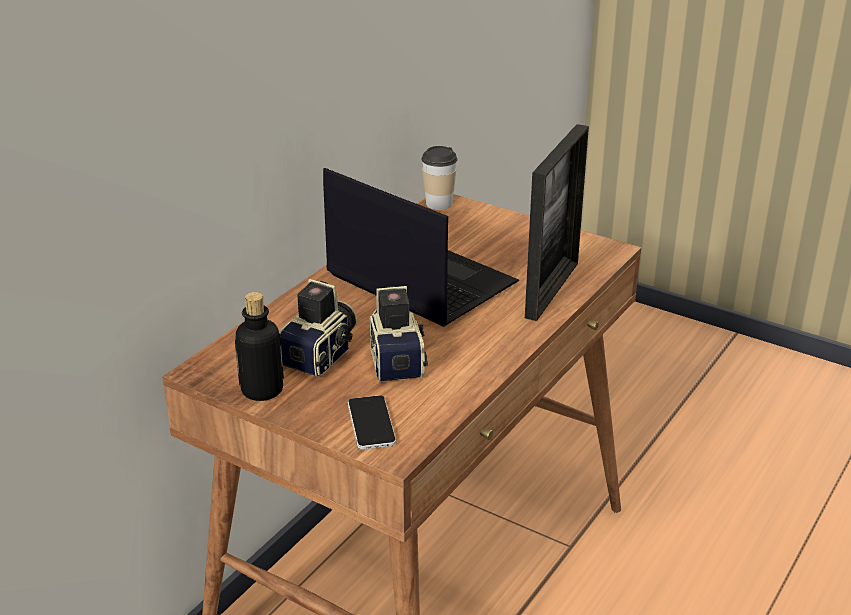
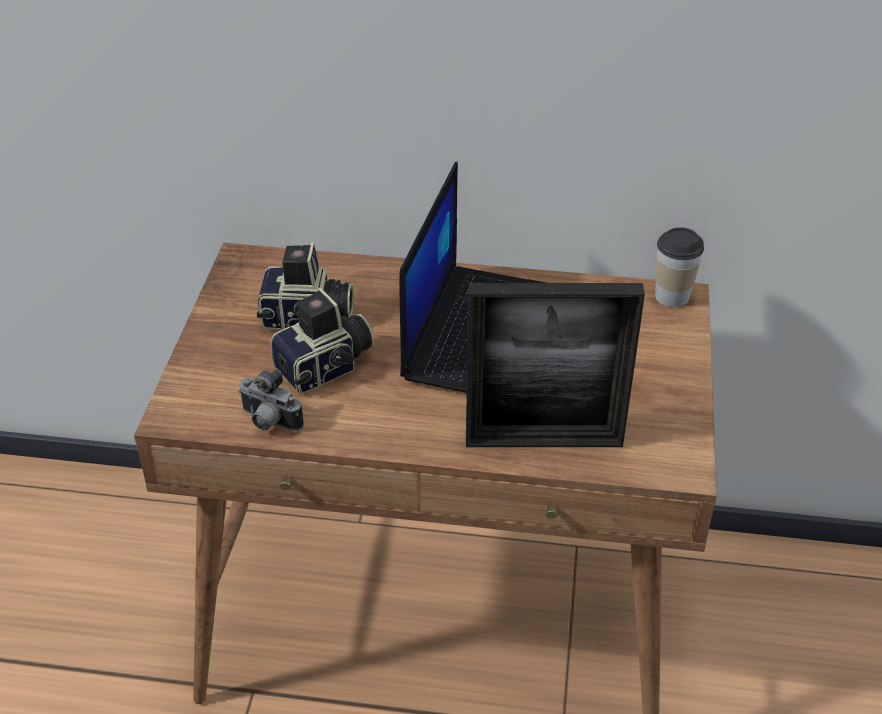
camera: 65 degrees right, 10 degrees up
(262, 390) = (230, 303): bottle -> none
(371, 423) = (210, 386): phone -> none
(443, 402) = (269, 422): none -> camera

